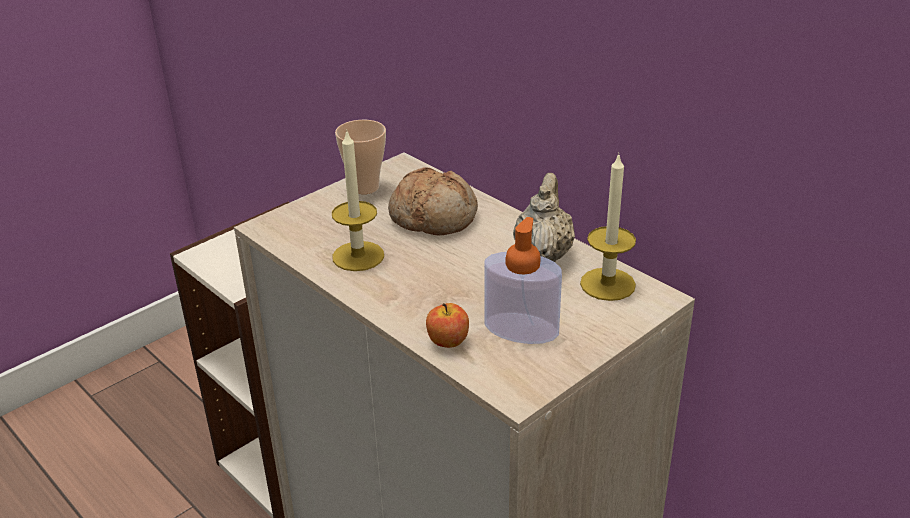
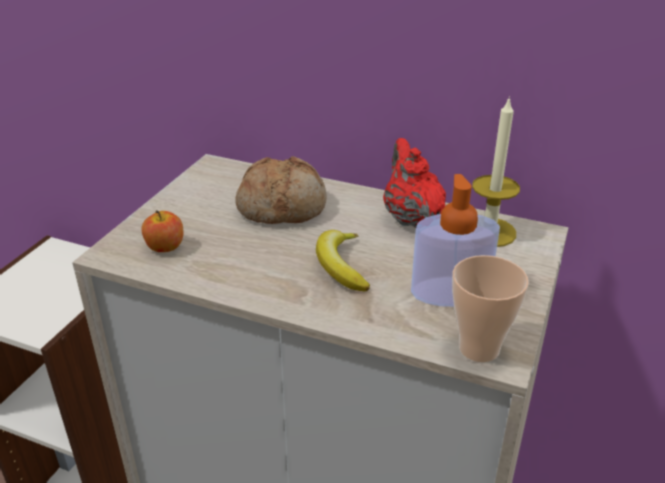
camera: 25 degrees left, 0 degrees up
(358, 256) = (234, 261): candle -> none
(365, 187) = (191, 193): cup -> cup (479, 348)
(444, 282) = (341, 266): none -> banana
(447, 341) = (392, 323): apple -> apple (165, 247)
(543, 254) = (411, 218): beige teapot -> red teapot

